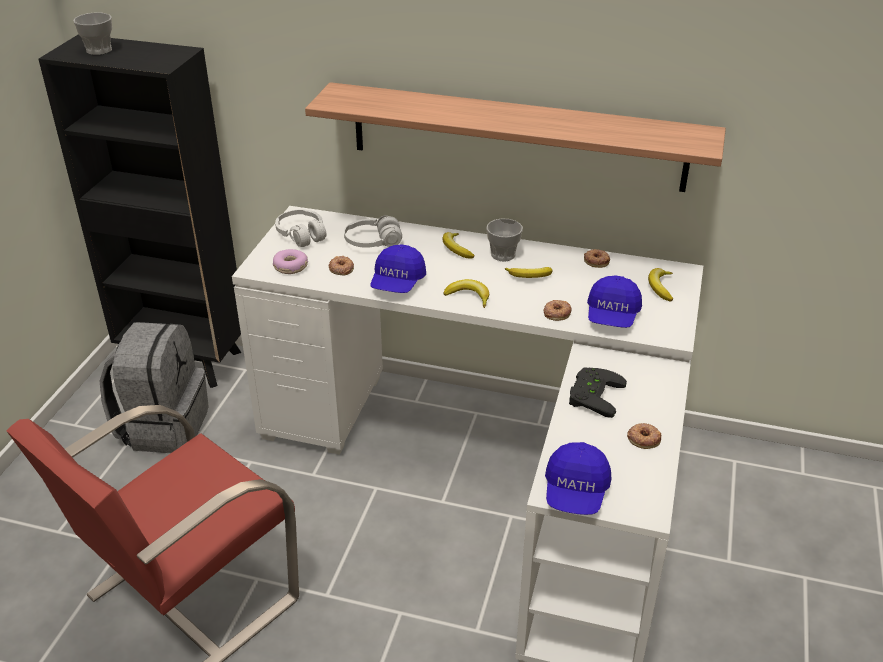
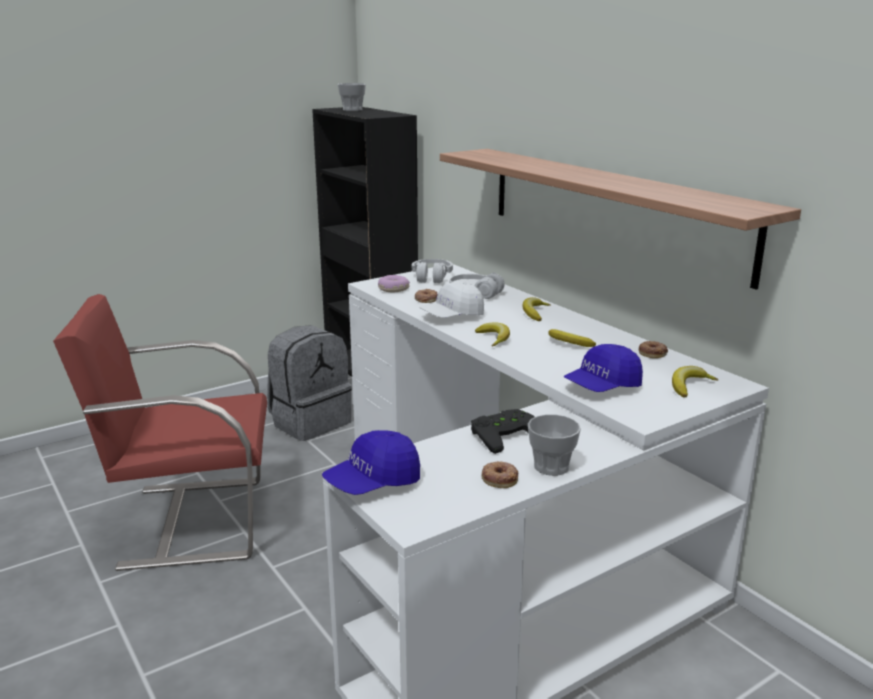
camera: 40 degrees right, 15 degrees down
(397, 283) = (452, 316): blue cap -> white cap
(503, 255) = (569, 326): cup -> cup (551, 466)
(556, 313) = (552, 369): donut -> none

